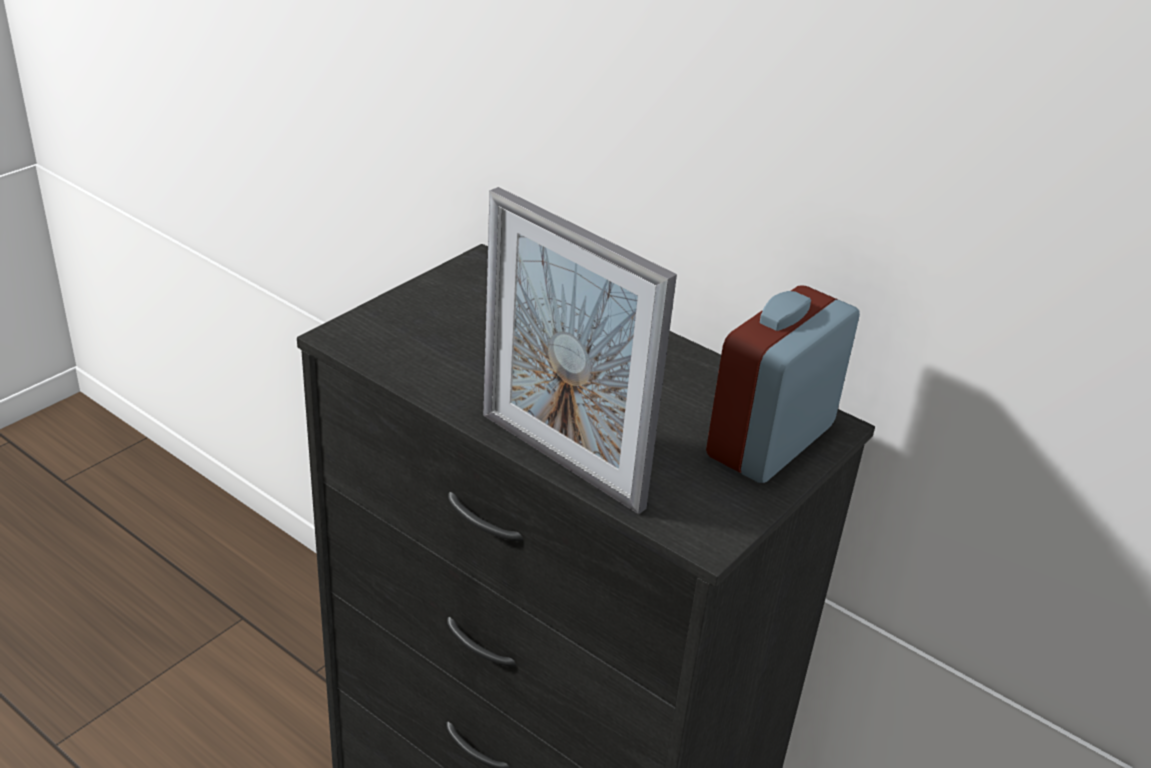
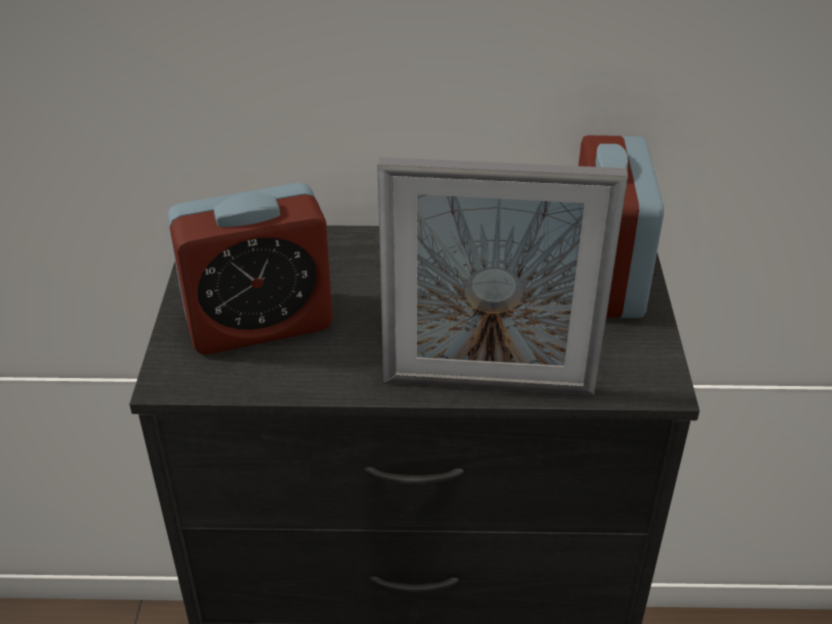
camera: 35 degrees left, 5 degrees up
(446, 332) = (259, 323): none -> alarm clock

